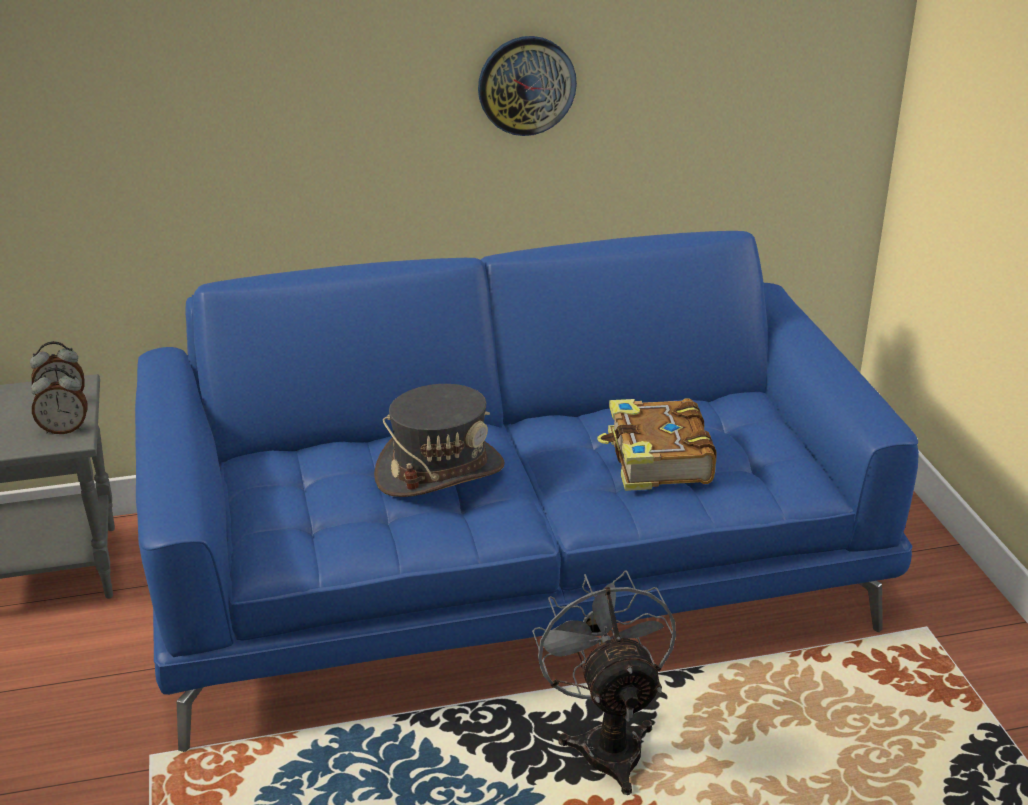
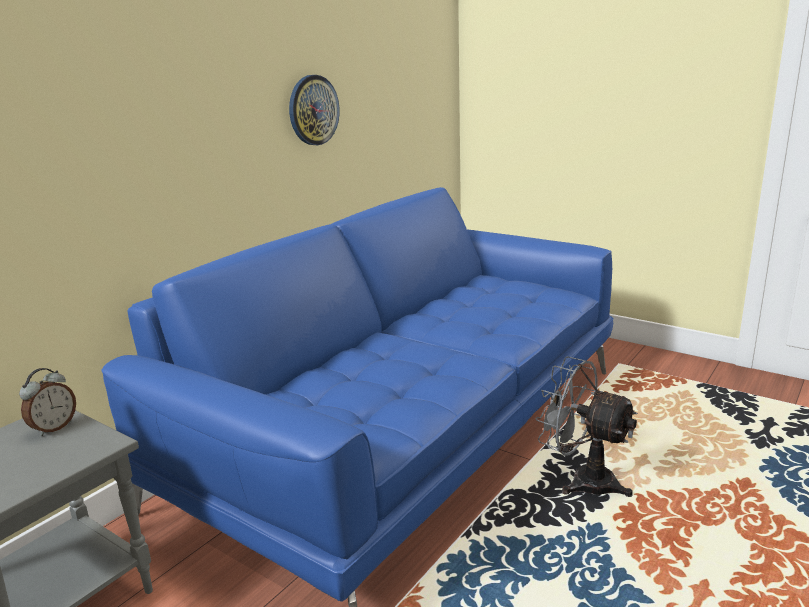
camera: 40 degrees left, 10 degrees down
(64, 429) = (87, 441): alarm clock -> none
(440, 471) = (395, 358): grey hat -> none
(657, 460) = (494, 311): book -> none

